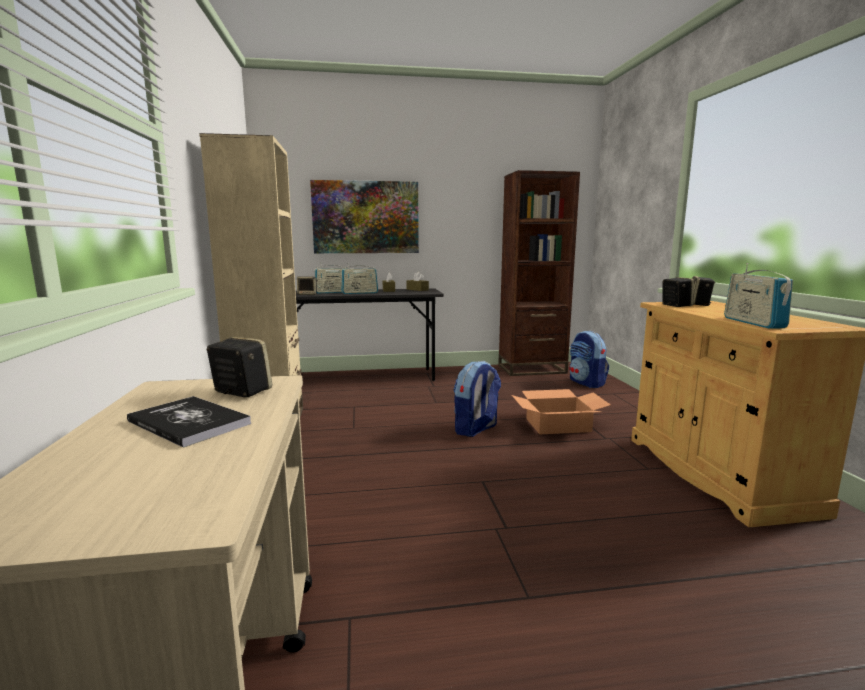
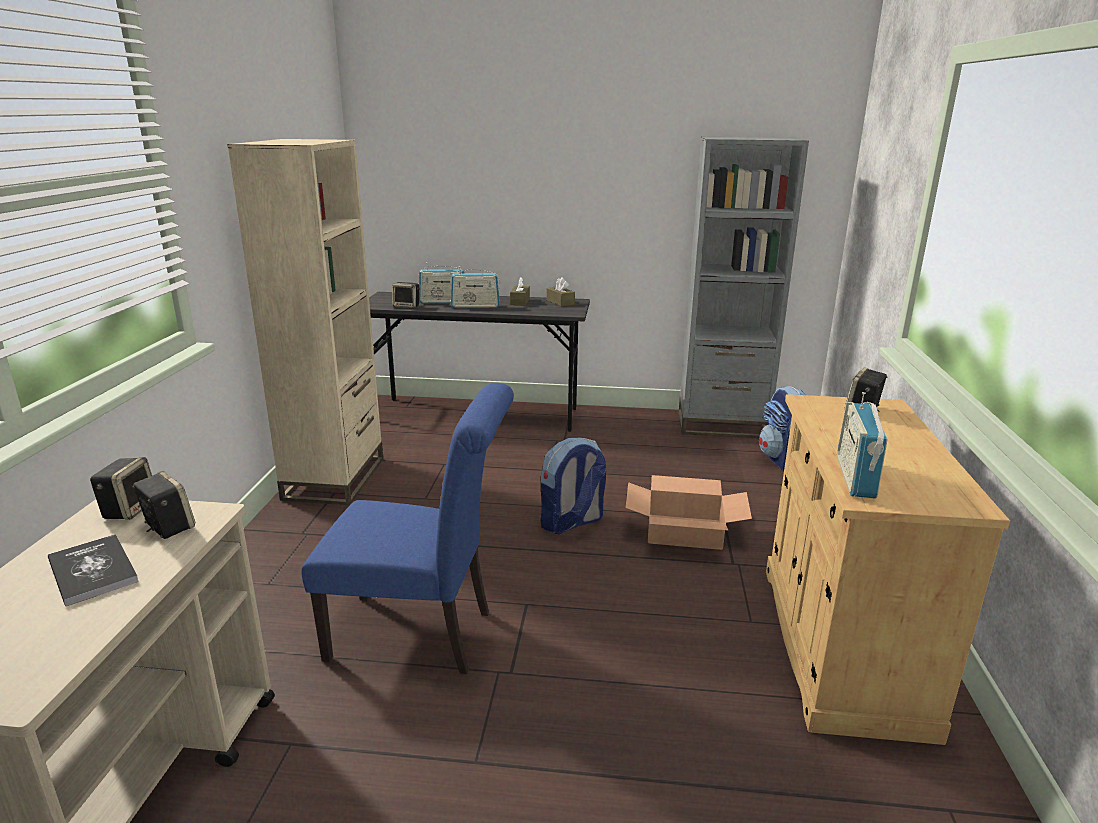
camera: 15 degrees right, 10 degrees up
(366, 217) = (495, 196): picture -> none
(413, 514) = (421, 635): none -> blue chair
(532, 369) = (722, 424): brown bookcase -> grey bookcase
(675, 305) = (820, 411): speaker -> speaker (130, 509)

